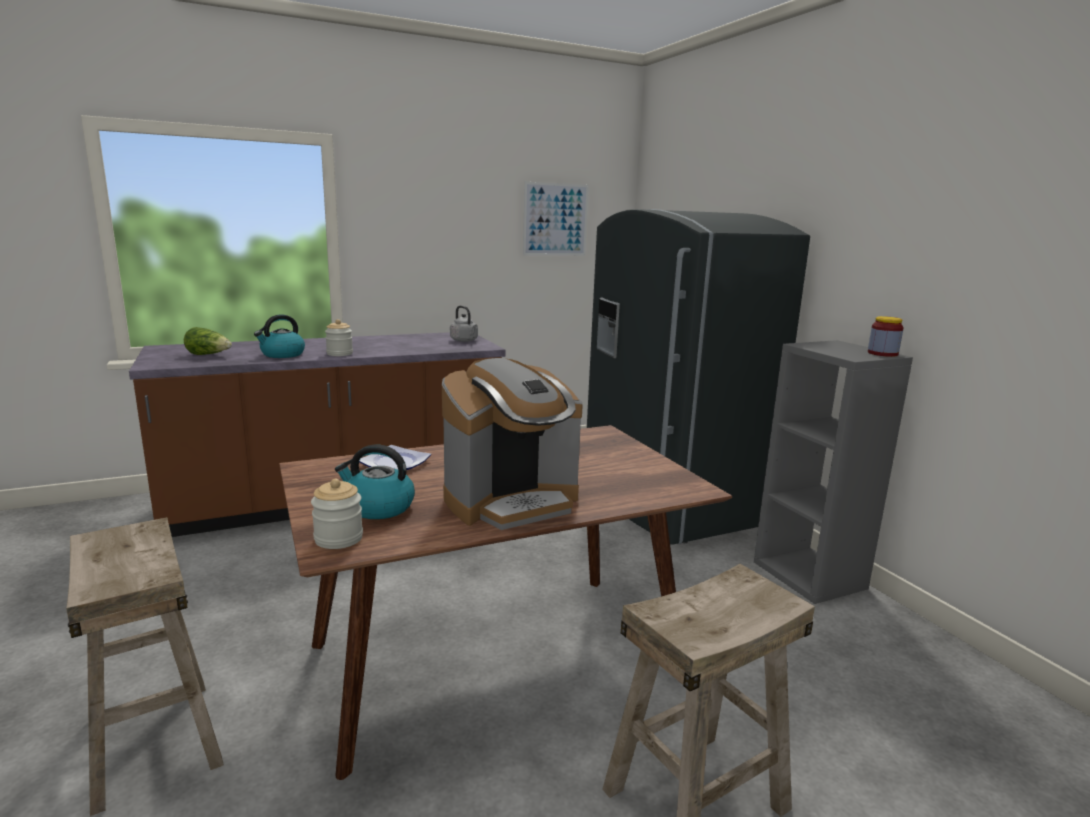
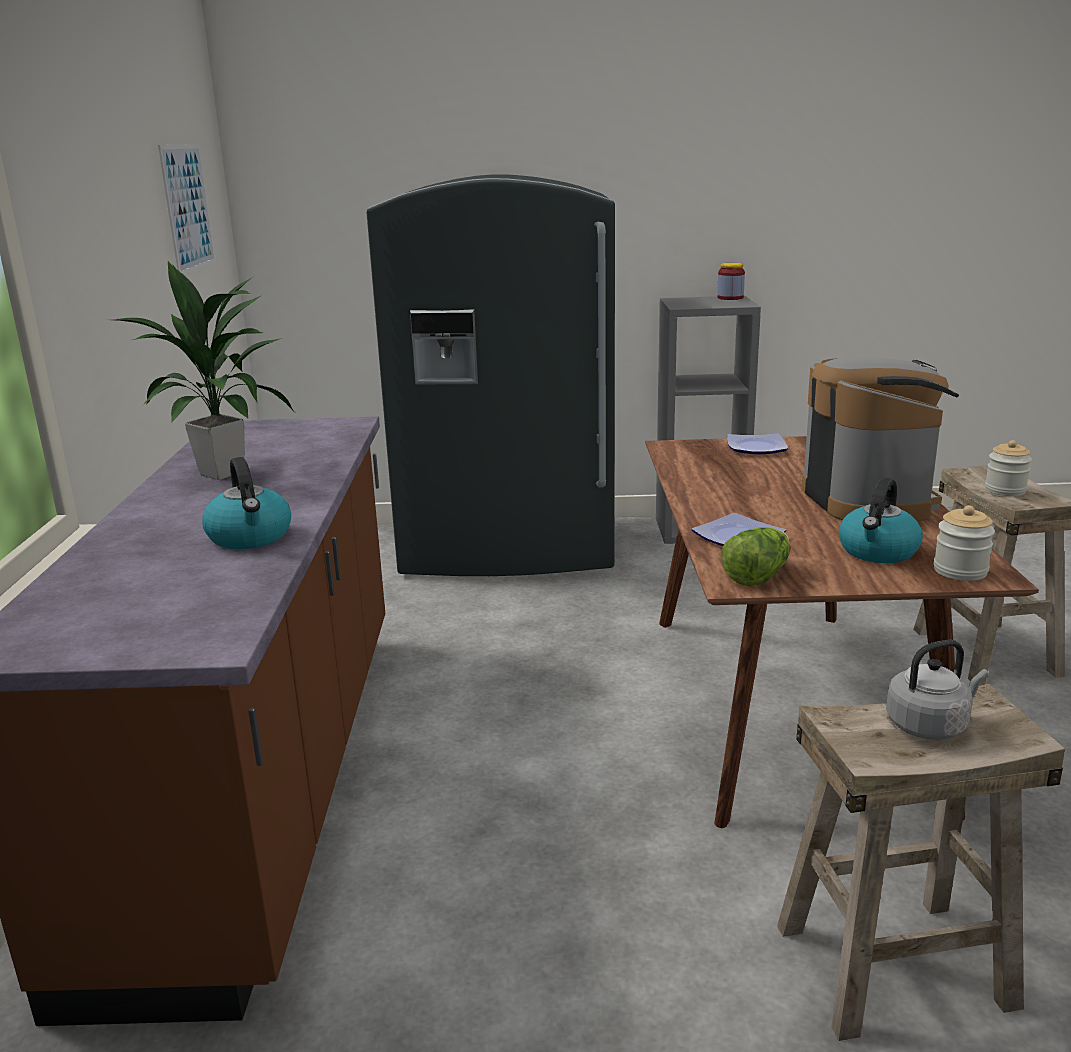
camera: 65 degrees left, 5 degrees up
(209, 355) = (170, 596): lettuce -> lettuce (757, 575)
(339, 354) = (296, 499): jar -> jar (1005, 490)
(378, 342) = (222, 474): none -> potted plant
(465, 340) = (289, 428): grey kettle -> grey kettle (930, 725)
(628, 457) = (755, 448): none -> plate

